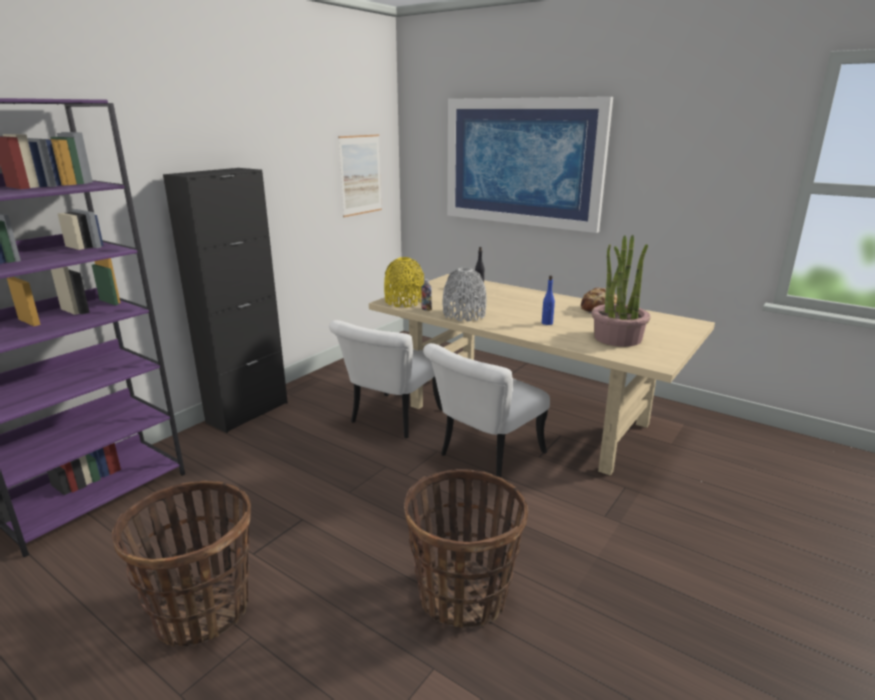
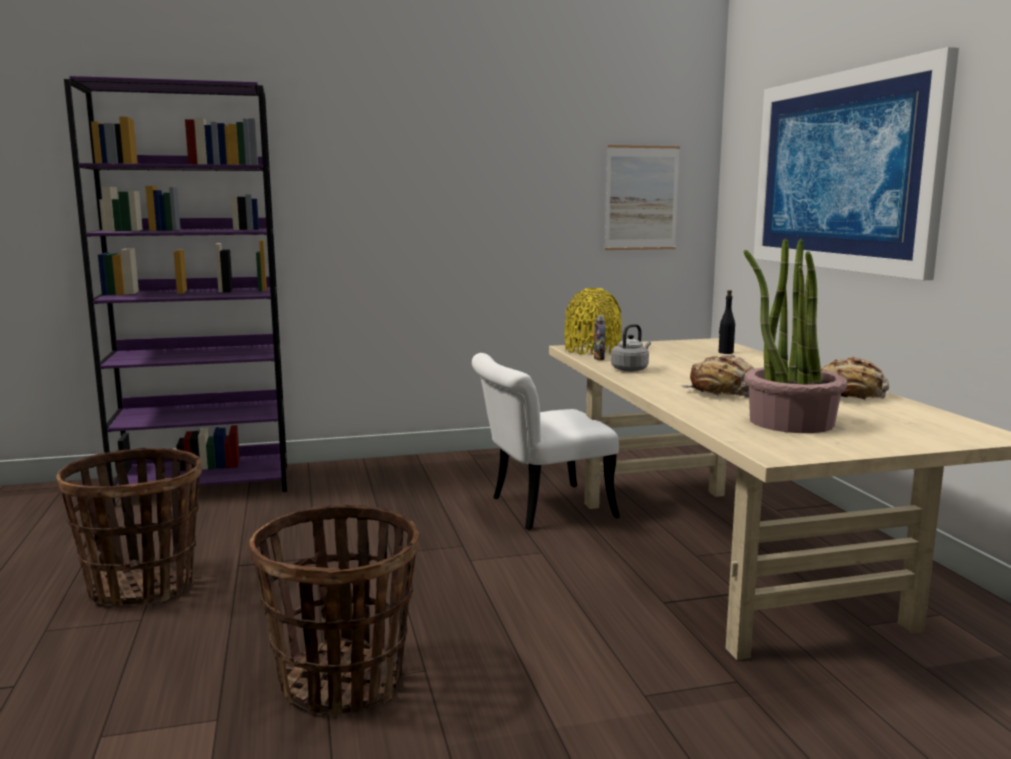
camera: 40 degrees right, 10 degrees down
(247, 412) = (411, 462): black cabinet -> none
(464, 315) = (631, 369): grey vase -> grey kettle
(485, 458) = (588, 578): white chair -> none
(547, 323) = (723, 392): blue bottle -> bread

